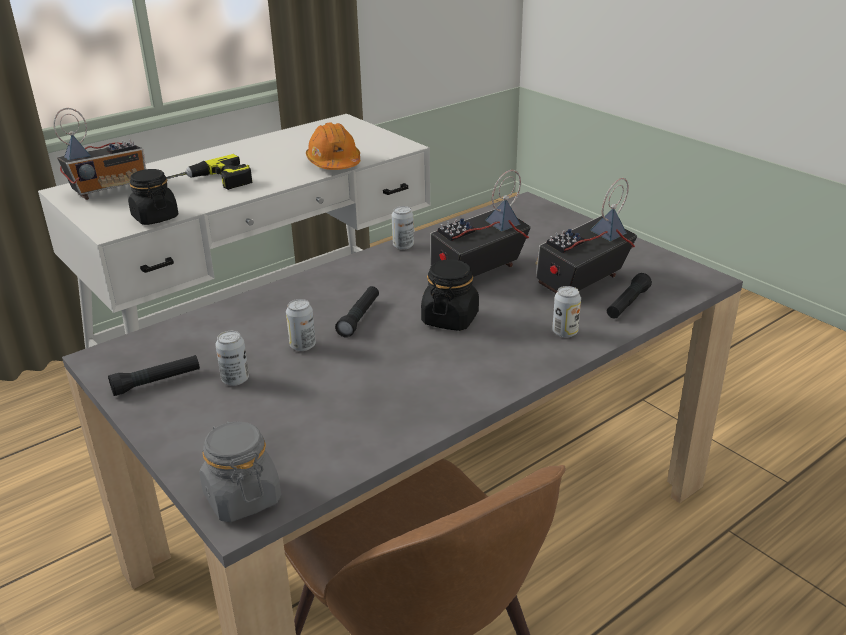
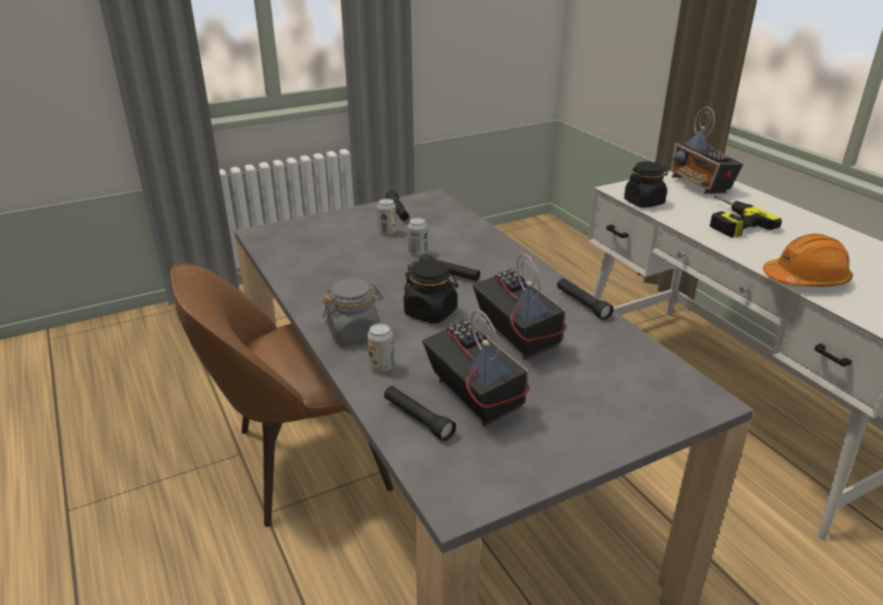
camera: 100 degrees right, 0 degrees up
(242, 498) = (272, 233): grey jar -> grey jar (354, 333)
(403, 246) = (582, 304): can -> black flashlight

